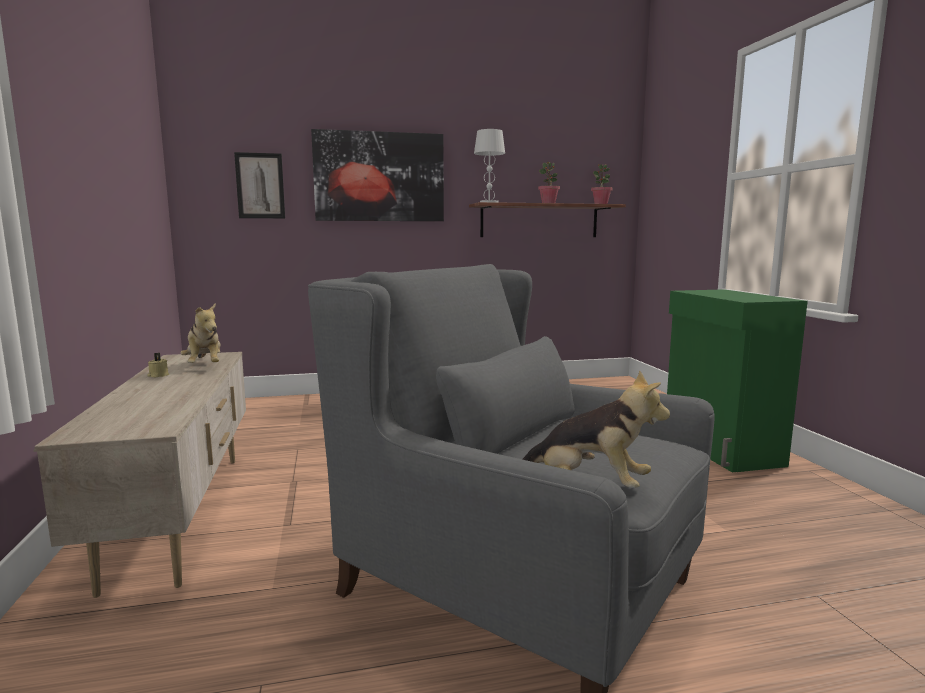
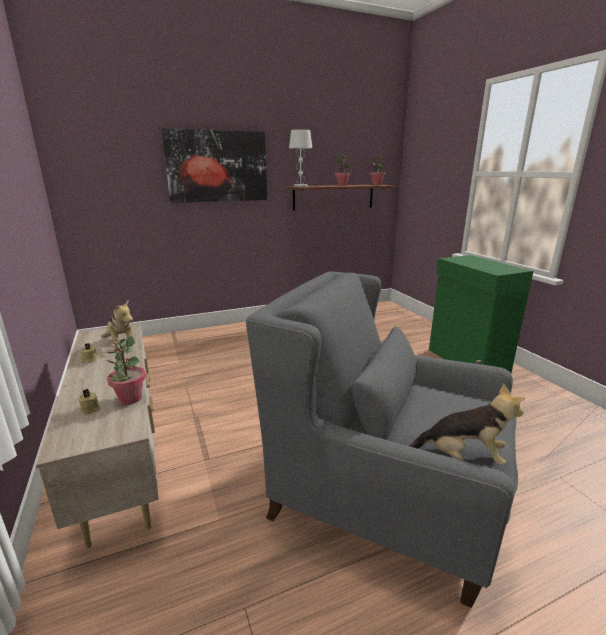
camera: 10 degrees left, 10 degrees up
(128, 411) = (91, 410): none -> beige candle
(180, 406) = (130, 399): none -> potted plant
(260, 186) = (123, 176): picture -> none

